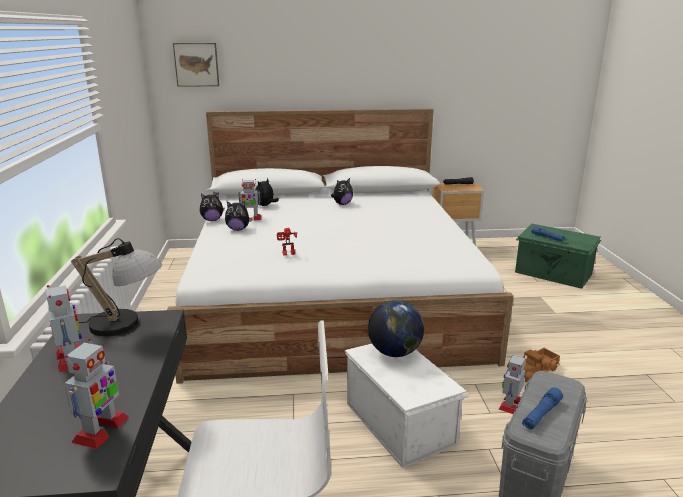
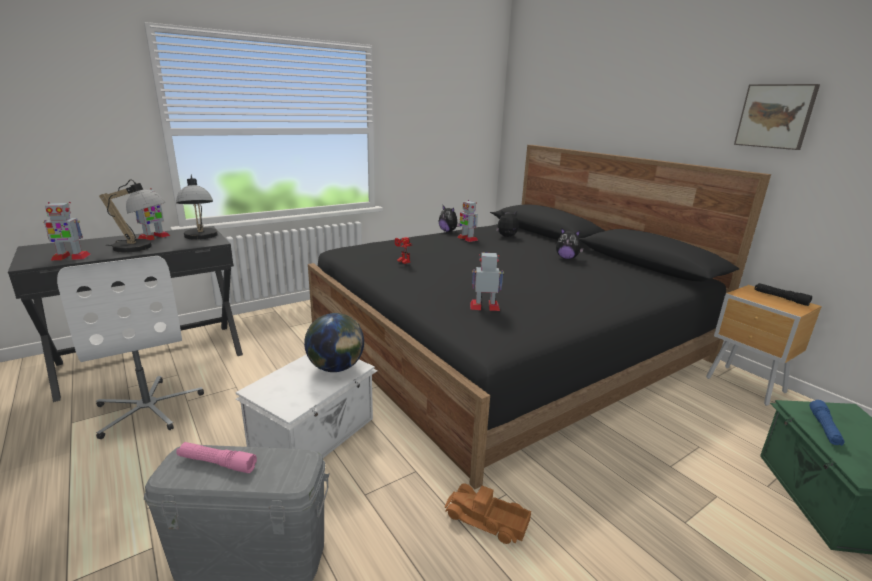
camera: 60 degrees right, 0 degrees up
(125, 369) = (141, 248): none -> table lamp
(196, 64) = (535, 99): picture -> picture (775, 116)
(238, 229) = (437, 240): plush toy -> none
(331, 294) = (505, 342): white bed -> black bed
(510, 404) = (392, 509): toy robot -> toy robot (485, 306)
(541, 414) = (217, 463): blue flashlight -> pink flashlight

